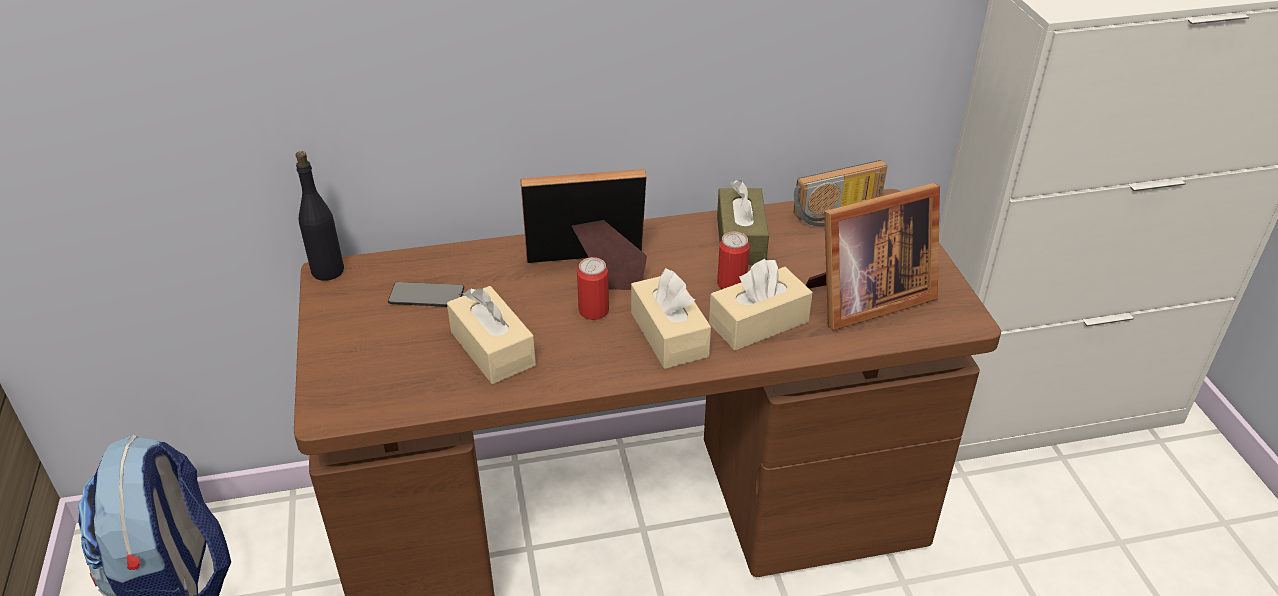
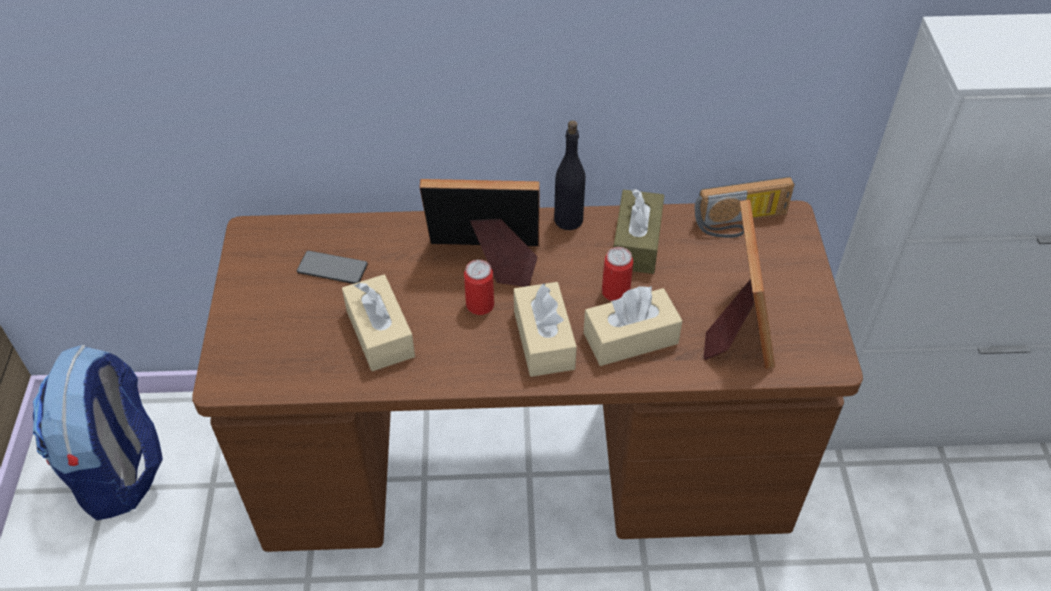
camera: 10 degrees right, 10 degrees up
(328, 270) = (250, 229): black bottle -> black bottle (568, 219)
(864, 299) = (738, 326): picture frame -> picture frame turned 75 degrees counterclockwise

